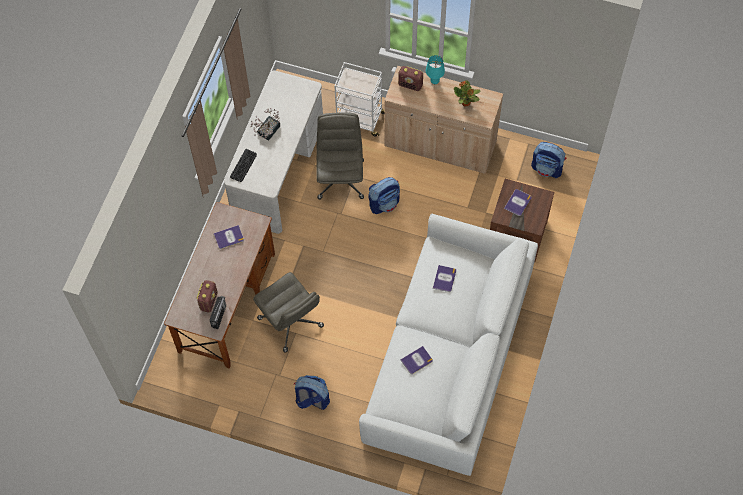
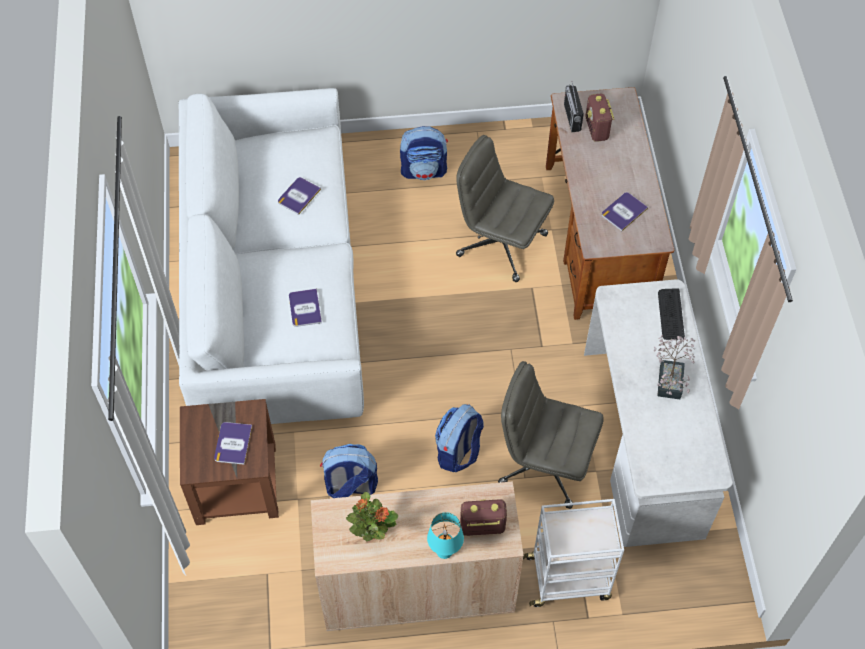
camera: 155 degrees right, 5 degrees down
(340, 178) = (544, 464): grey office chair -> grey office chair turned 135 degrees clockwise
(547, 169) = (223, 614): backpack -> backpack (350, 486)

